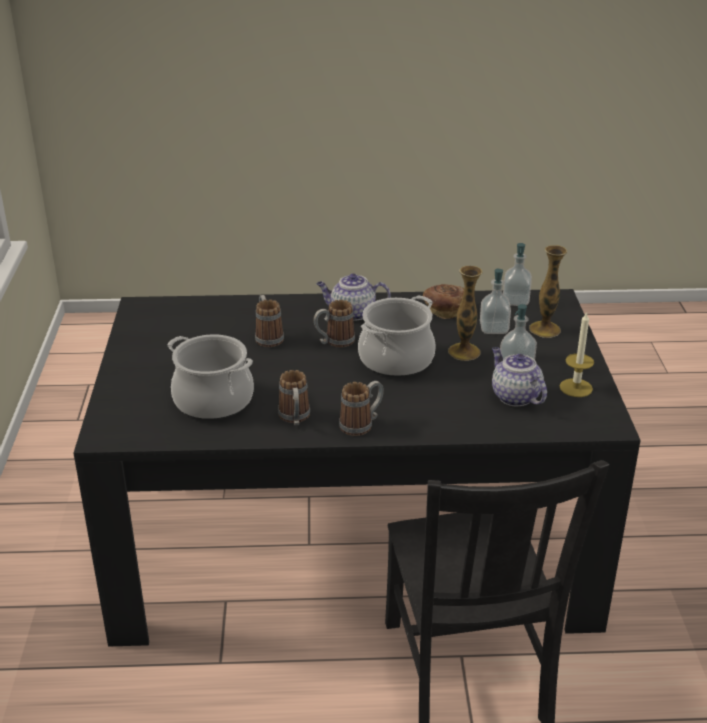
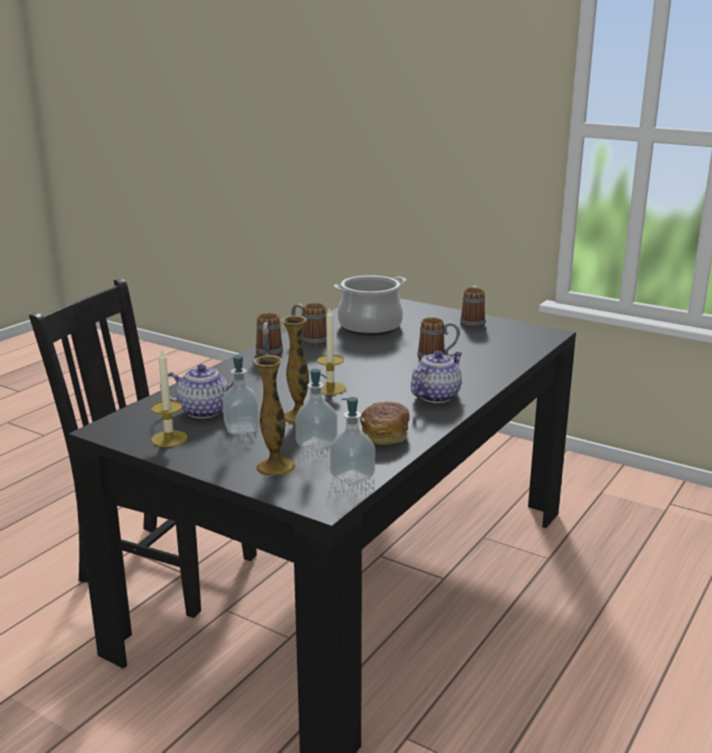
camera: 125 degrees right, 10 degrees down
(334, 342) = (394, 376): mug -> mug (472, 322)
(396, 360) = (330, 388): cooking pot -> candle

